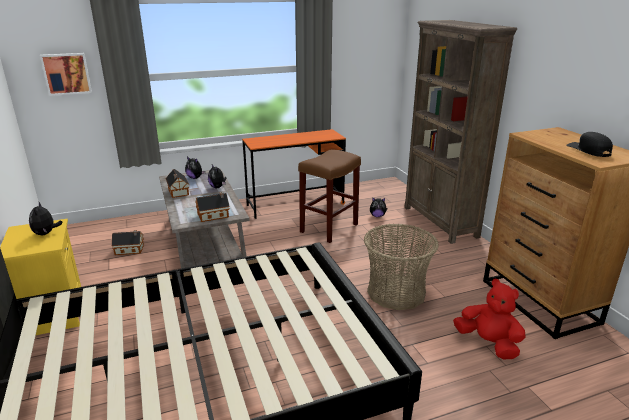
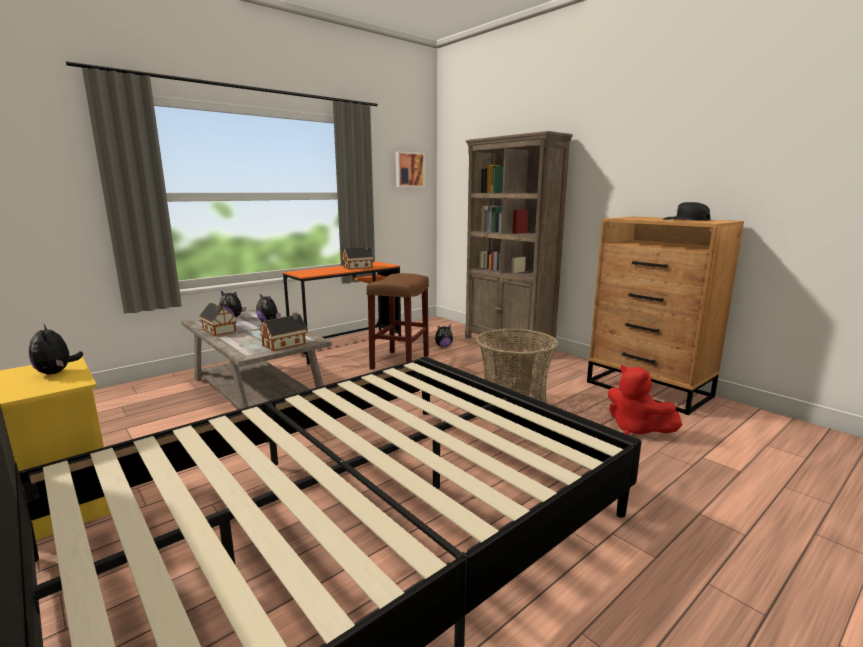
camera: 20 degrees left, 10 degrees down
(66, 73) = (45, 186): picture -> picture (409, 169)
(130, 250) = (155, 414): toy house -> toy house (359, 267)
(488, 343) = (636, 429): red plush toy -> red plush toy turned 150 degrees counterclockwise

